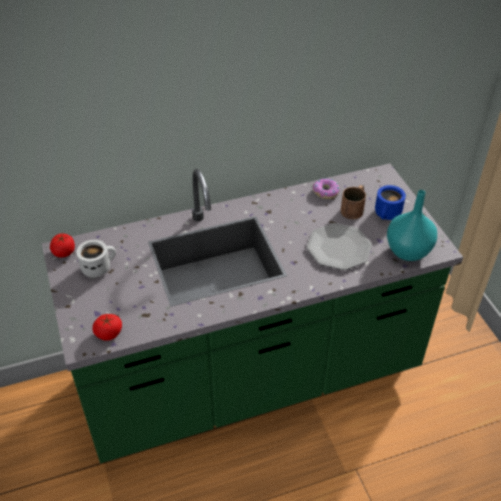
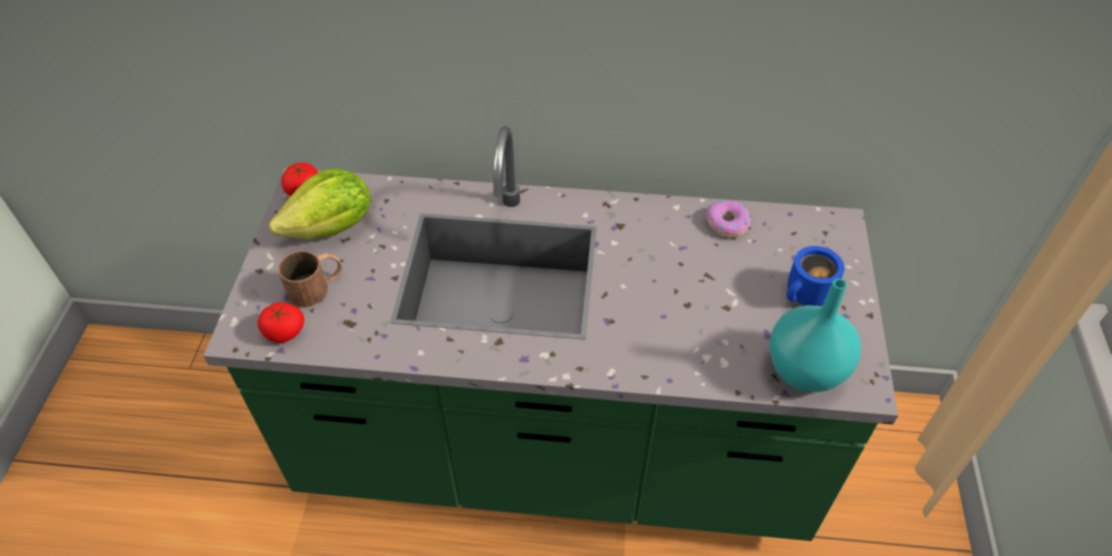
camera: 25 degrees right, 5 degrees up
(98, 267) = (332, 228): white mug -> lettuce
(339, 248) = (693, 322): plate -> none
(354, 208) = (758, 265): brown mug -> brown mug (317, 287)

